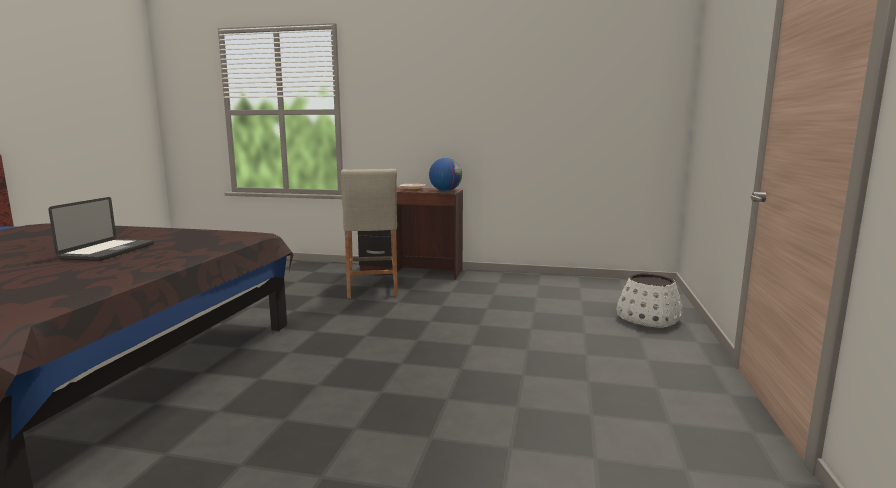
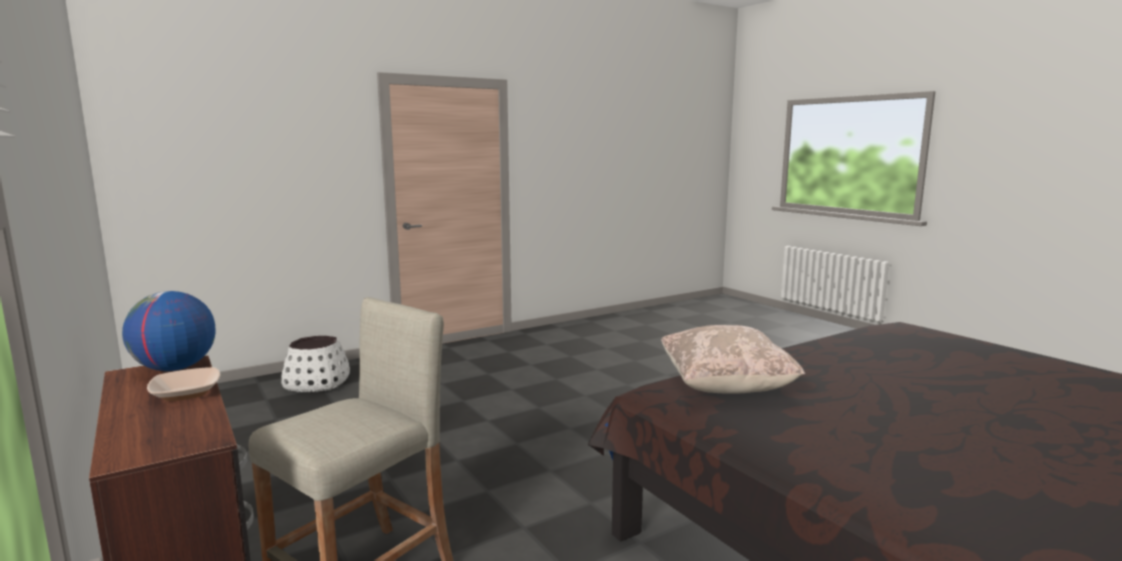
camera: 135 degrees left, 0 degrees up
(108, 251) = (868, 389): laptop -> none
(212, 238) = (725, 387): none -> beige pillow

